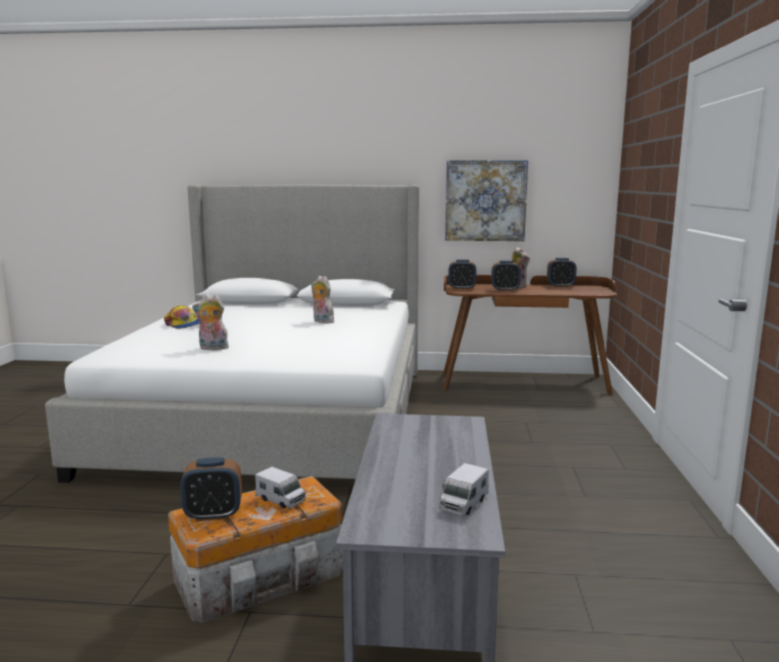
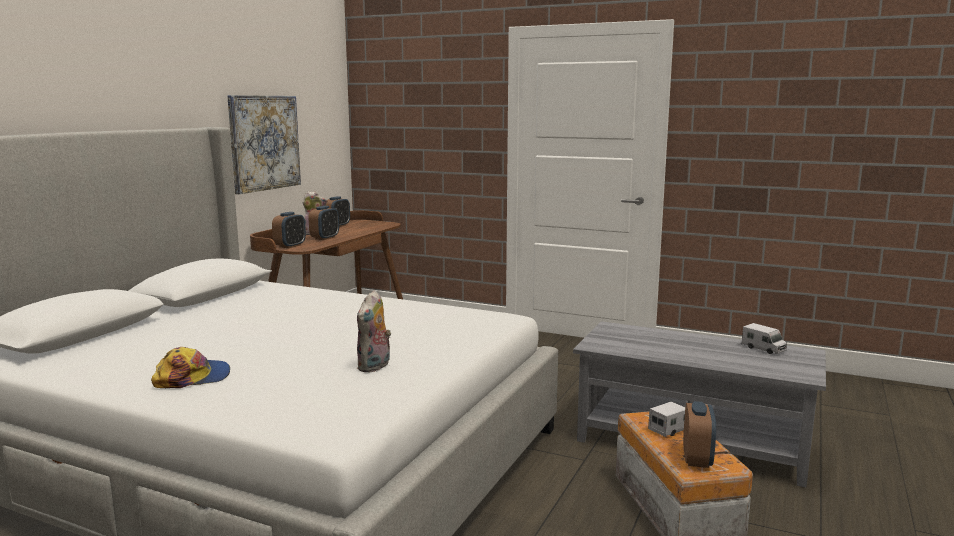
camera: 70 degrees left, 0 degrees up
(321, 321) = (297, 313): plush toy -> none

